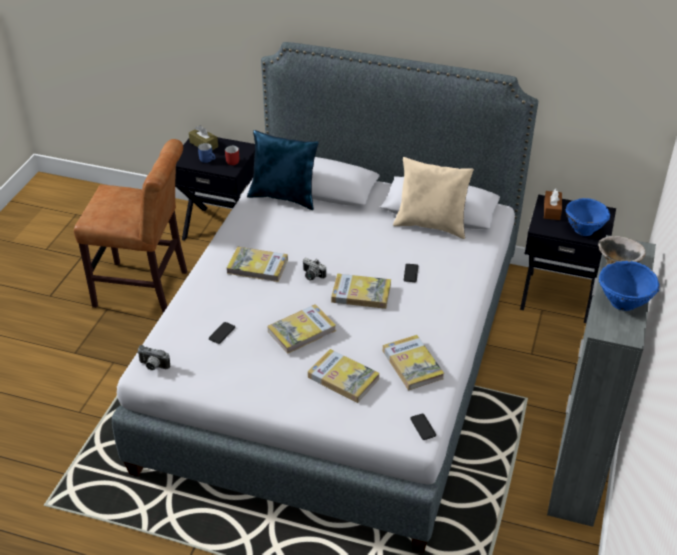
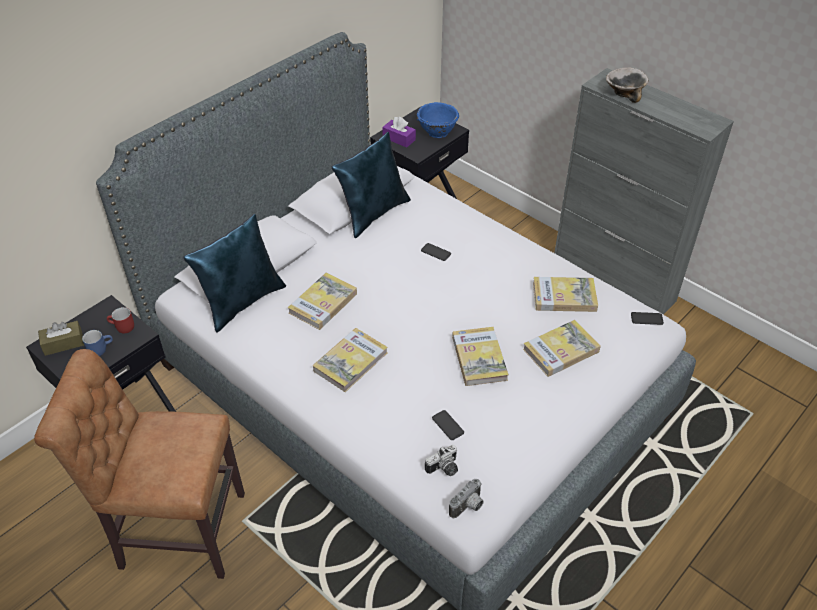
camera: 65 degrees left, 5 degrees up
(146, 290) = (176, 530): brown chair -> brown chair turned 120 degrees counterclockwise
(311, 276) = (395, 323): camera -> camera (444, 469)
(361, 293) = (445, 296): book -> book (323, 303)
(431, 225) = (373, 213): beige pillow -> blue pillow
(552, 210) = (399, 139): brown tissue box -> purple tissue box
(623, 303) = (675, 109): blue bowl -> none

